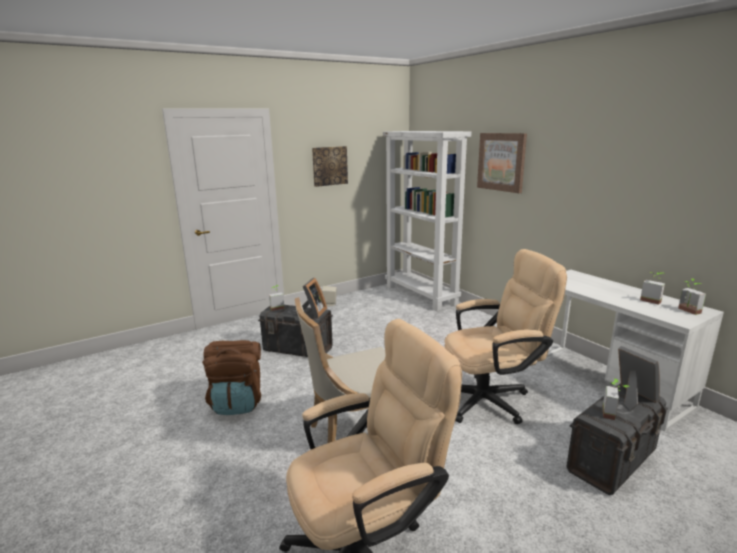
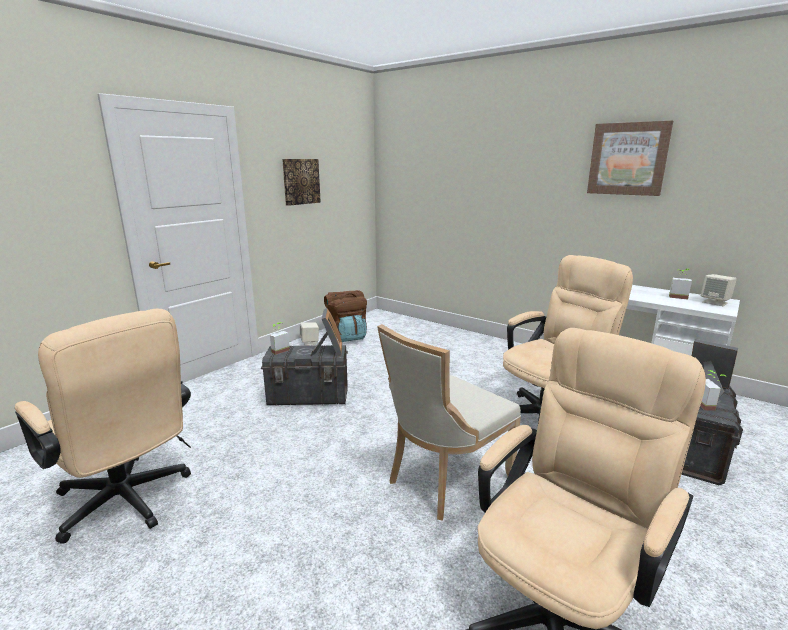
camera: 20 degrees left, 0 degrees up
(137, 402) = (128, 503): none -> beige office chair
(237, 402) = (276, 473): brown backpack -> brown backpack (347, 337)
(421, 295) = (404, 323): white bookcase -> none
(501, 162) = (495, 174): picture -> picture (628, 159)
(686, 311) = (715, 302): potted plant -> beige speaker

